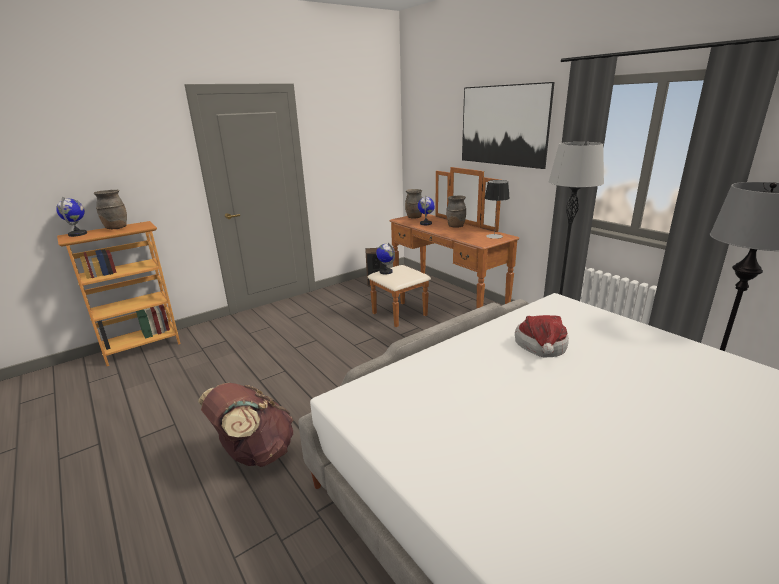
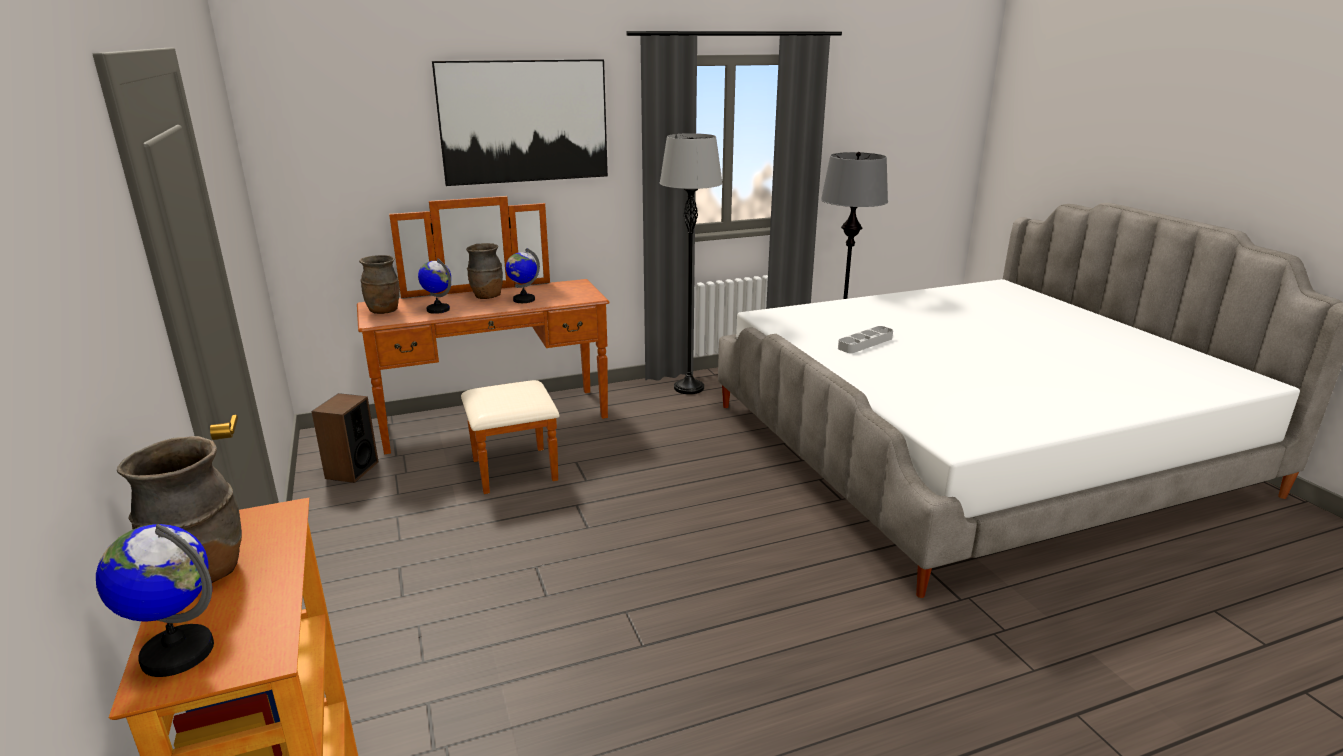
camera: 75 degrees left, 0 degrees up
(255, 453) = (849, 652): brown backpack -> none
(386, 272) = (494, 404): globe -> globe (523, 300)
(494, 236) = (569, 287): table lamp -> none
(541, 348) = (865, 343): hat -> grey tray

